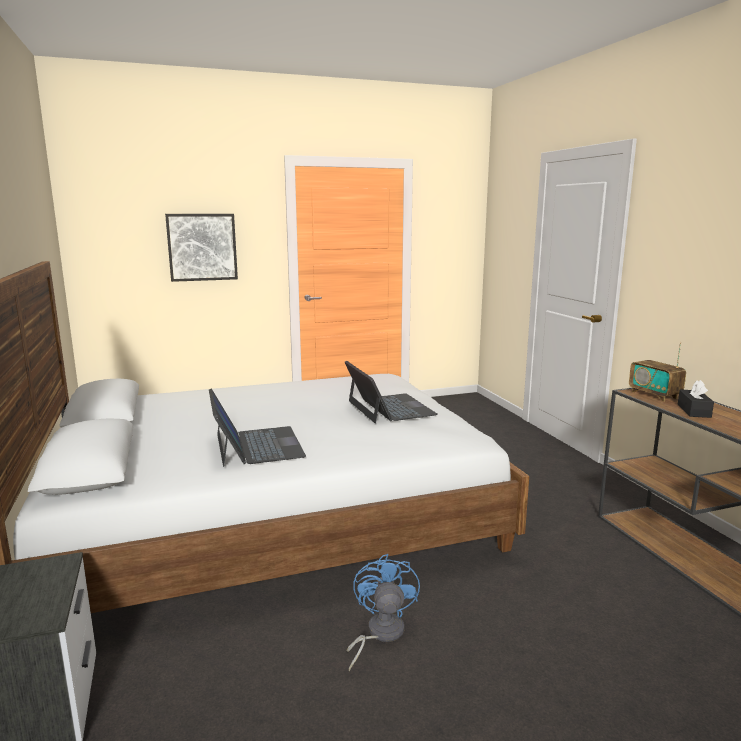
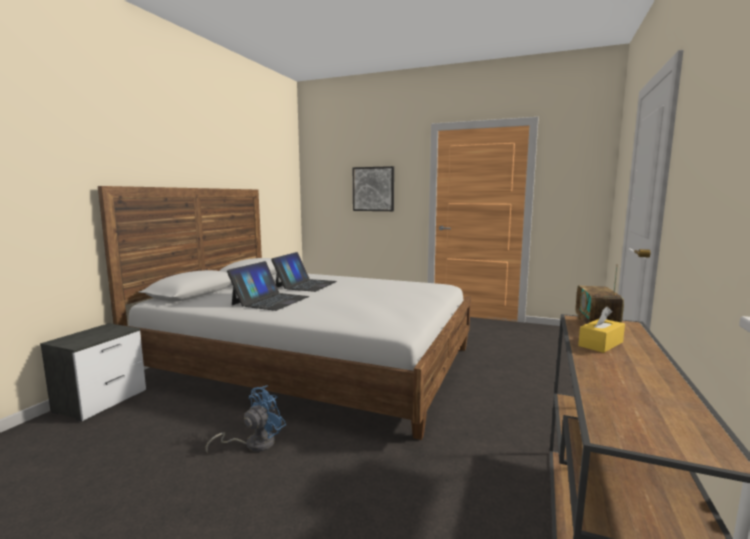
camera: 40 degrees right, 5 degrees down
(389, 408) = (388, 299): laptop -> laptop (306, 284)
(693, 411) = (600, 344): black tissue box -> yellow tissue box

